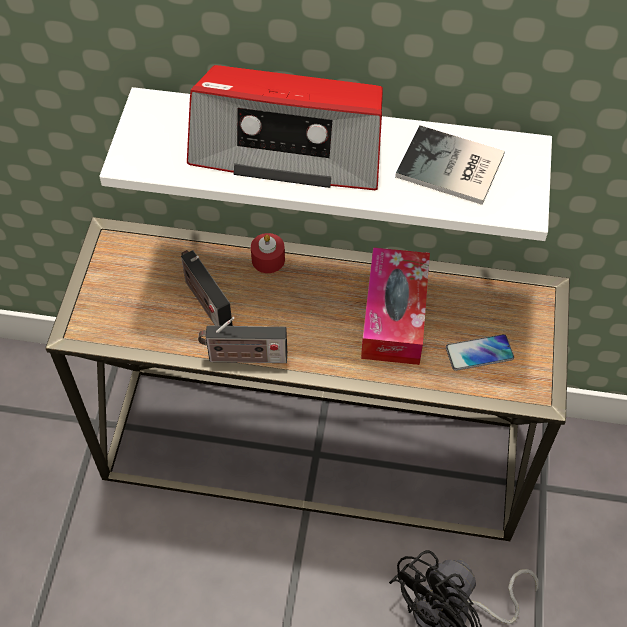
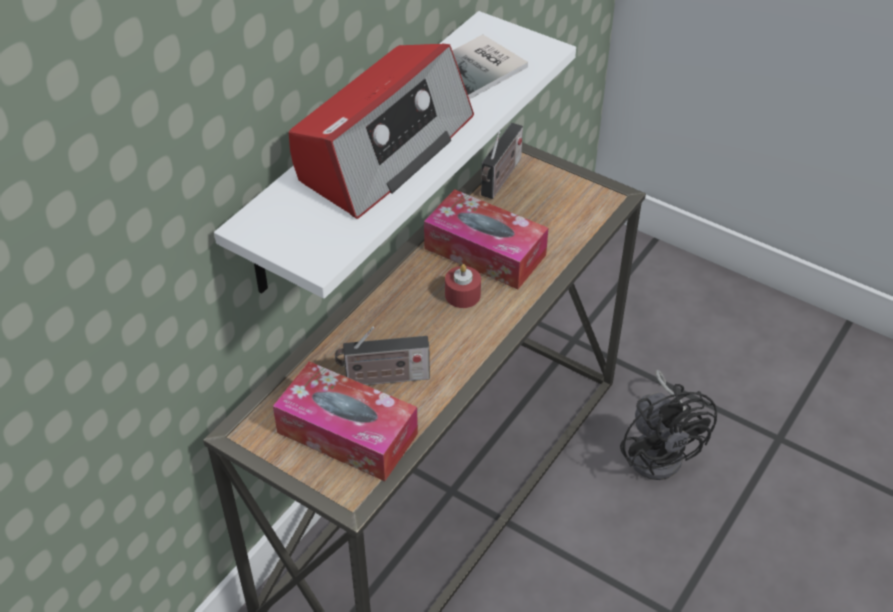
camera: 65 degrees left, 10 degrees down
(137, 301) = (347, 433): none -> tissue box
(244, 357) = (469, 369): radio -> radio (500, 179)
(268, 259) = (364, 315): red candle -> red candle (462, 295)
(479, 353) = (554, 216): phone -> none

